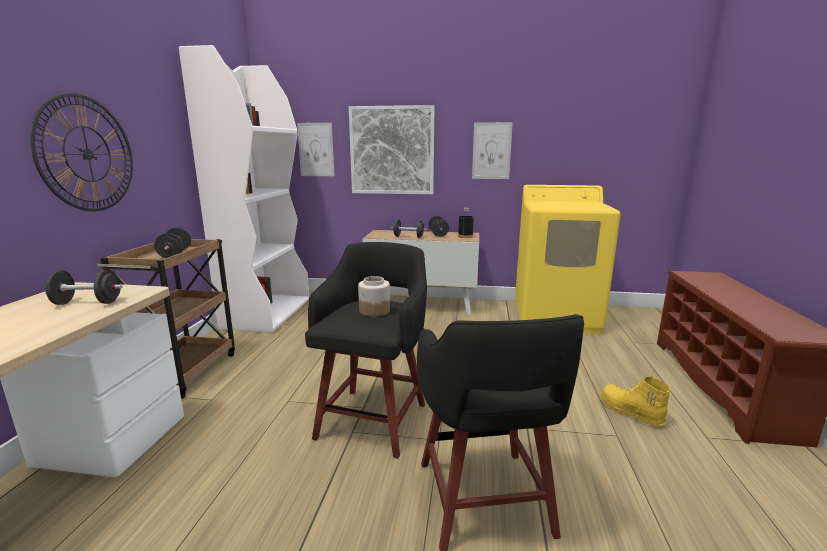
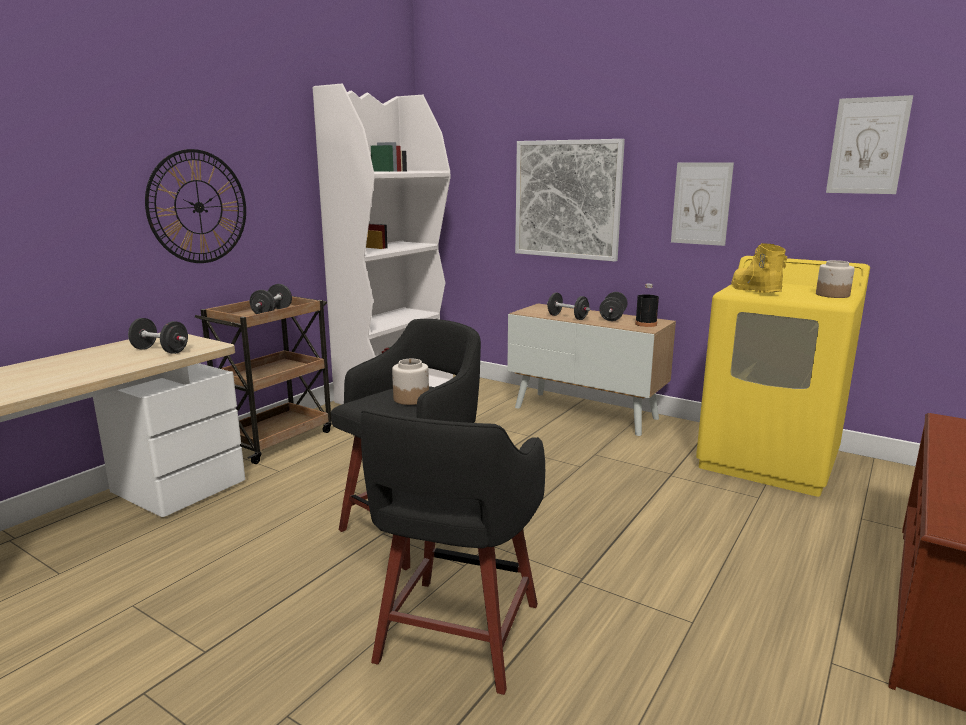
camera: 25 degrees right, 0 degrees up
(316, 149) = (478, 196): picture -> picture (867, 146)
(596, 205) = (833, 295): none -> jar
(630, 412) = (744, 602): yellow boot -> yellow boot (754, 290)

